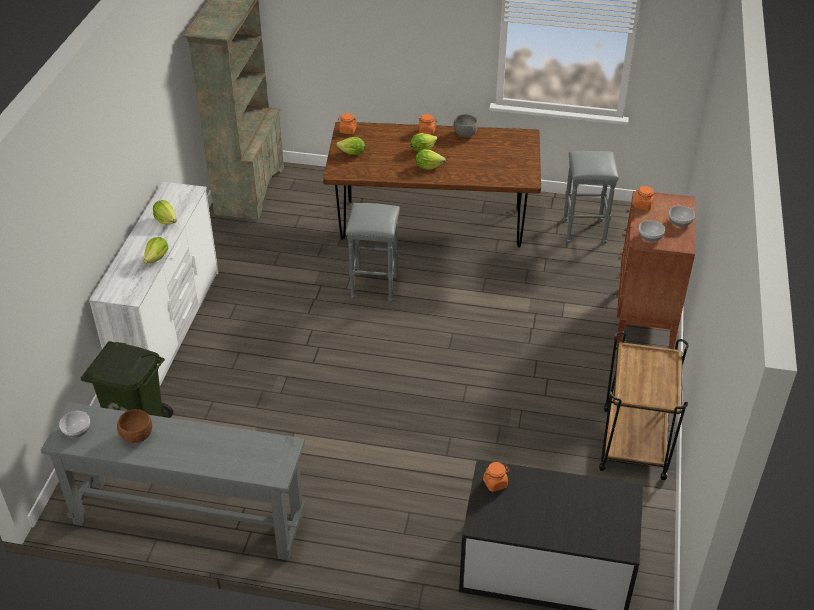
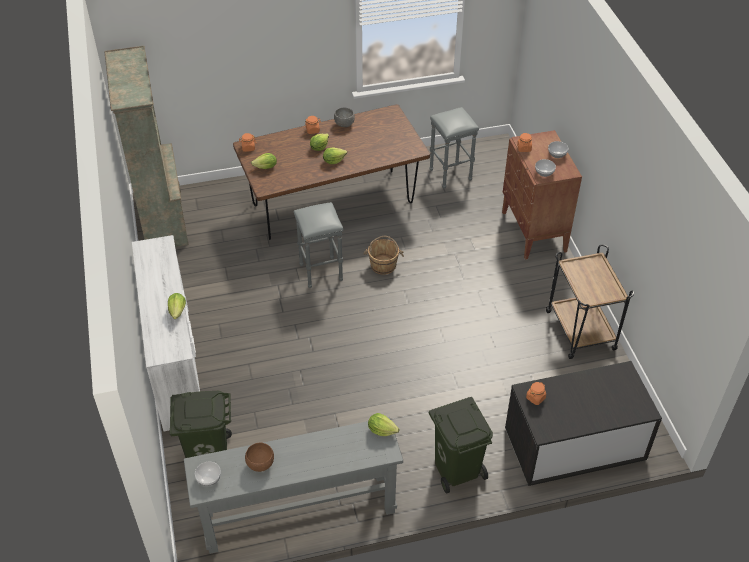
camera: 25 degrees left, 5 degrees up
(166, 220) = (161, 275): lettuce -> lettuce (382, 430)
(388, 541) = (457, 469): none -> green trash can
(446, 300) = (383, 265): none -> brown bucket

